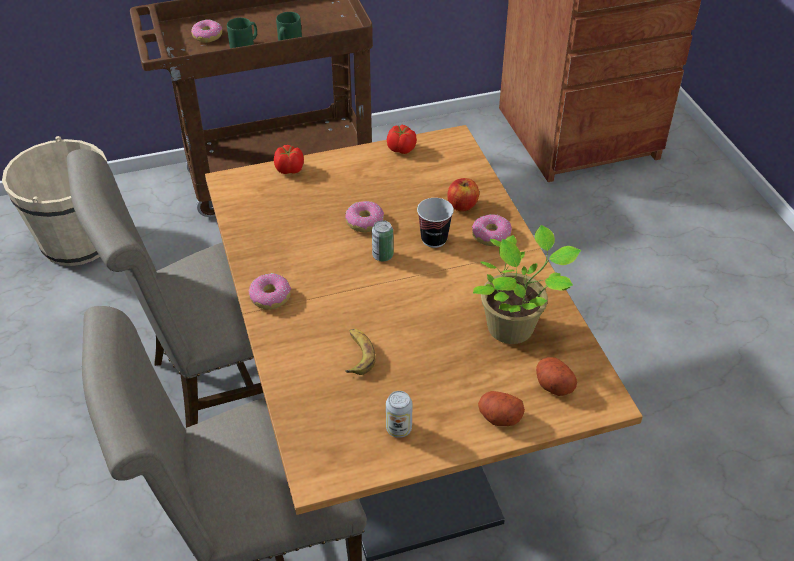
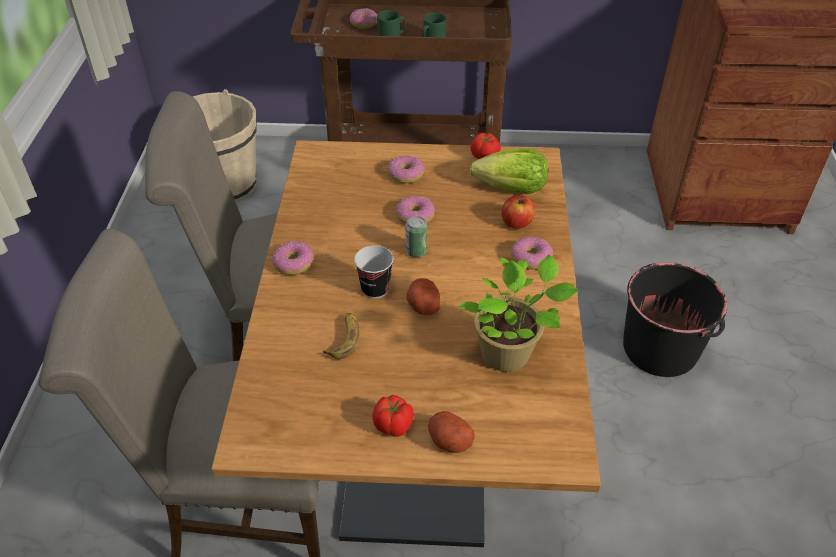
camera: 20 degrees right, 0 degrees up
(290, 170) = (372, 153): tomato -> tomato (393, 426)
(334, 183) = (406, 174): none -> donut
(399, 428) = (345, 422): can -> none
(434, 239) = (473, 248): cup -> cup (375, 289)
(442, 174) = (512, 189): none -> lettuce
(553, 384) = (520, 423): potato -> potato (423, 304)
(587, 295) = (661, 348): none -> black bucket

